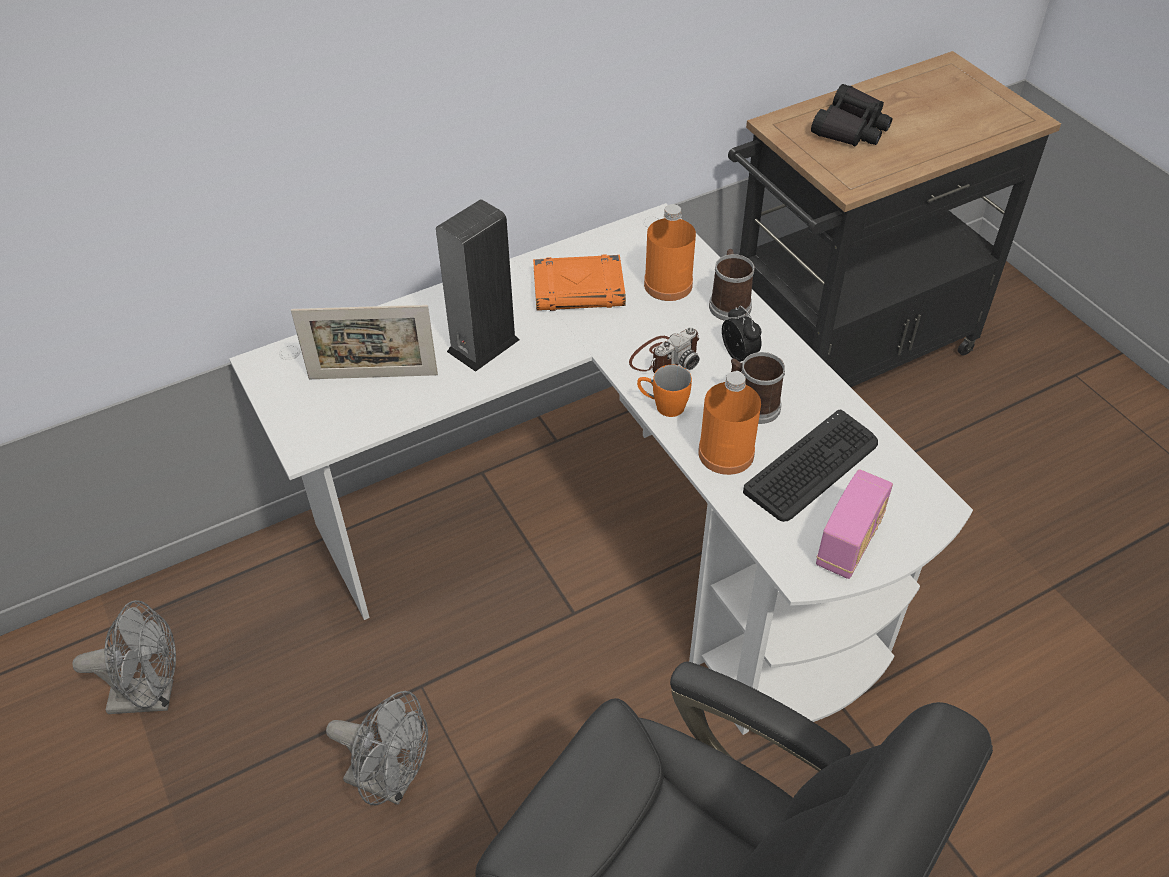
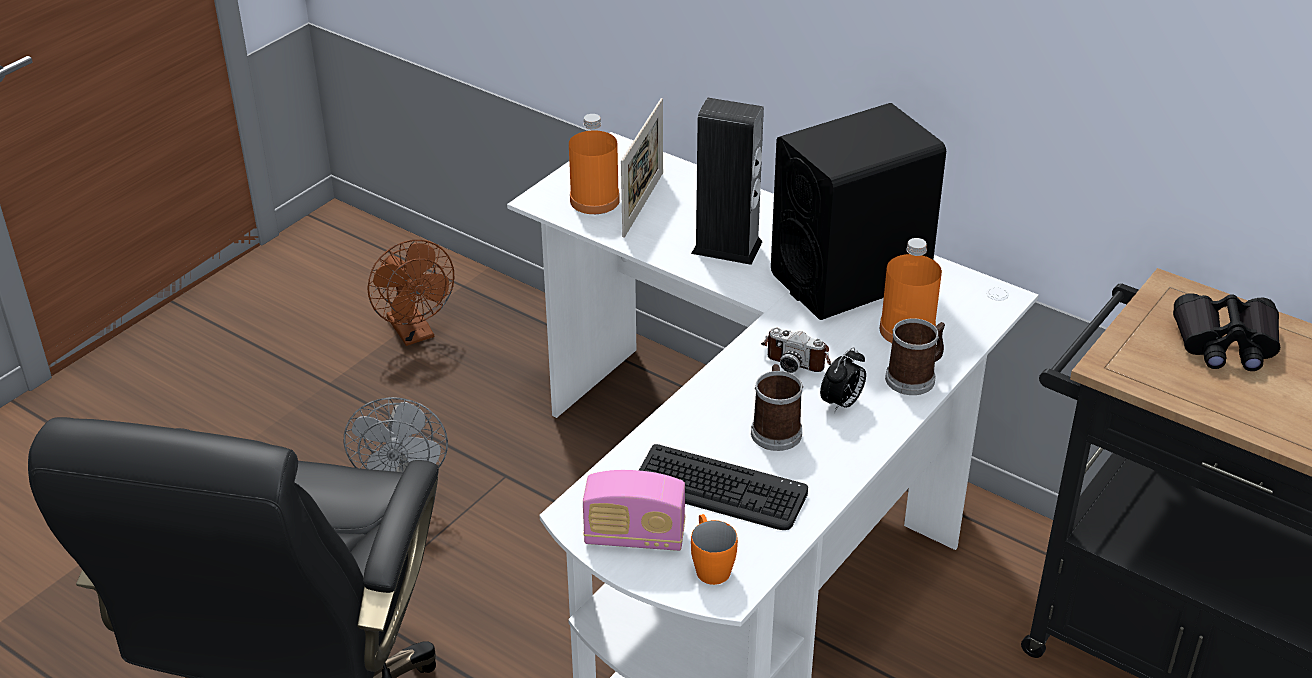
camera: 65 degrees right, 10 degrees down
(152, 696) = (415, 333): grey fan -> brown fan
(373, 376) = (643, 204): picture frame -> picture frame turned 135 degrees counterclockwise
(580, 289) = (850, 278): orange book -> black speaker
(662, 406) = (730, 372): orange mug -> orange mug (710, 565)
(726, 453) = (697, 428): orange bottle -> orange bottle (594, 200)

